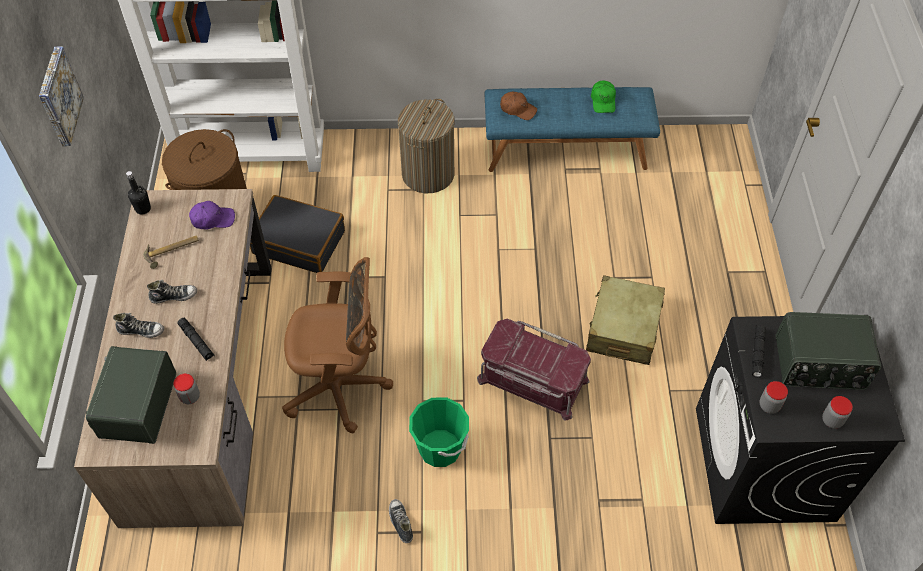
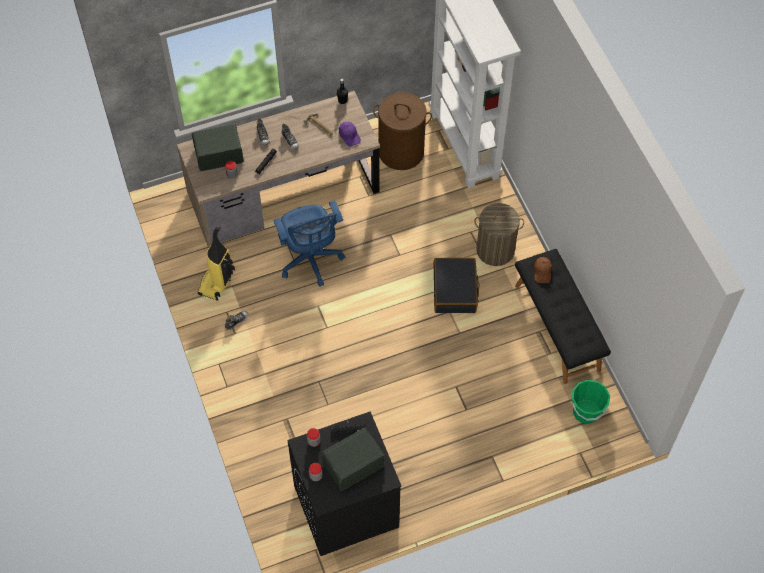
camera: 70 degrees right, 5 degrees up
(58, 96) = (341, 22): picture -> none
(299, 242) = (406, 199): black suitcase -> black suitcase (455, 290)
(317, 531) = (217, 283): none -> vacuum cleaner
(340, 387) = (310, 260): brown office chair -> blue office chair
(440, 448) = (289, 325): green bucket -> green bucket (586, 412)
(532, 381) = (355, 360): red storage box -> none
(566, 150) = (558, 327): blue bench -> black bench
(603, 101) = (576, 322): green cap -> none
(623, 329) = (416, 402): beige suitcase -> none
(820, 364) = (353, 464): radio -> radio turned 75 degrees clockwise

